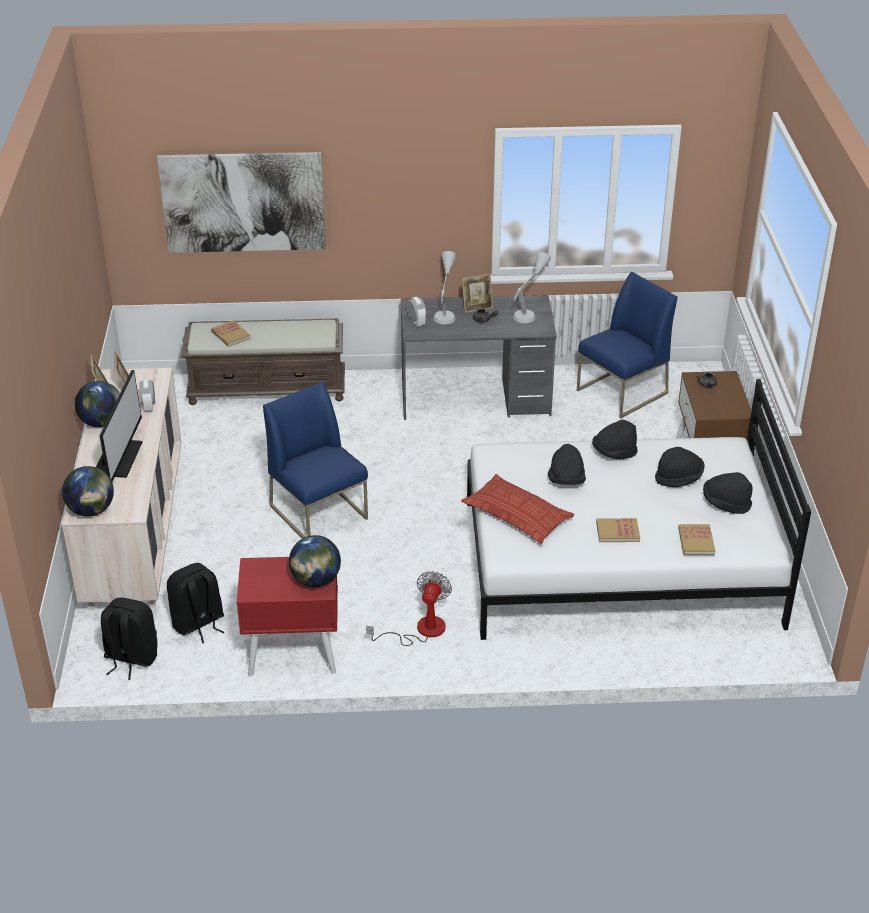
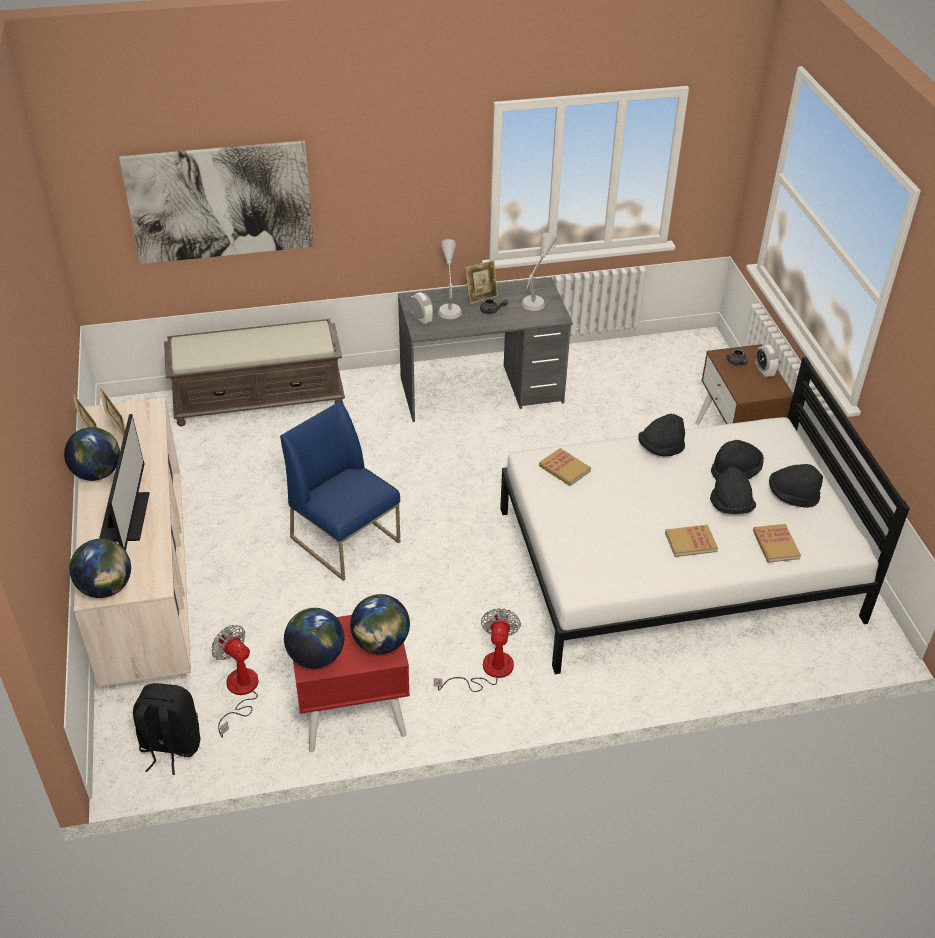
camera: 10 degrees left, 5 degrees up
(149, 406) = (148, 448): alarm clock -> alarm clock (764, 372)
(198, 623) = (239, 692): black backpack -> fan
(230, 335) = (217, 348): book -> book (564, 468)
(258, 584) = (316, 656): none -> globe
(517, 515) = (579, 533): pillow -> none
(566, 480) = (619, 486): black hat -> black hat (730, 506)
(622, 392) = (628, 370): blue chair -> none

